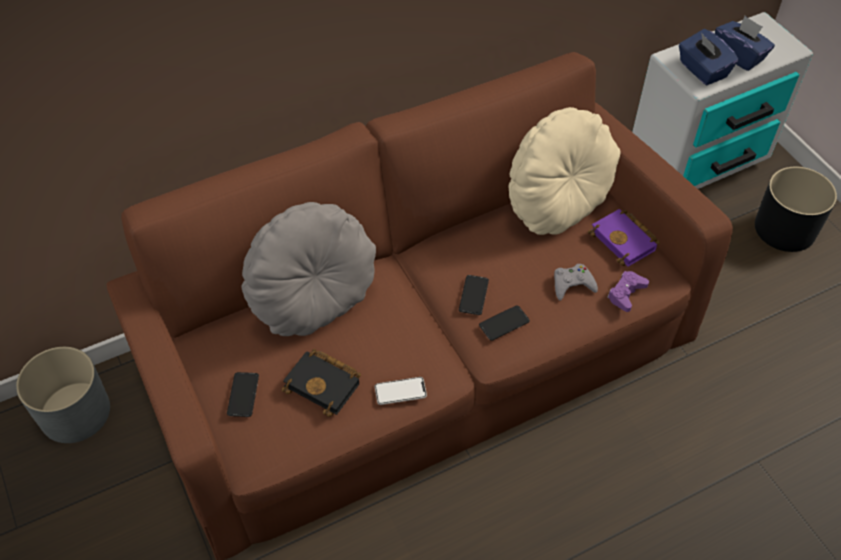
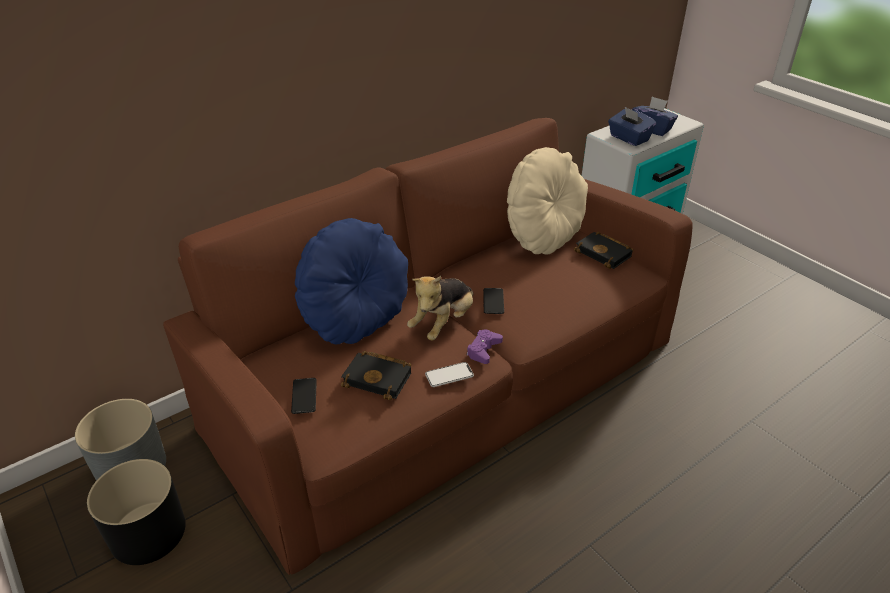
camera: 10 degrees left, 15 degrees down
(315, 306) = (357, 324): grey pillow -> blue pillow
(411, 317) = (443, 323): none -> plush toy
(504, 323) = (525, 317): phone -> none
(572, 284) = (573, 285): grey game controller -> none
(625, 241) = (605, 253): purple book -> black book
(626, 293) = (618, 286): purple game controller -> purple game controller (483, 350)
(785, 229) = (708, 264): black planter -> black planter (148, 533)

